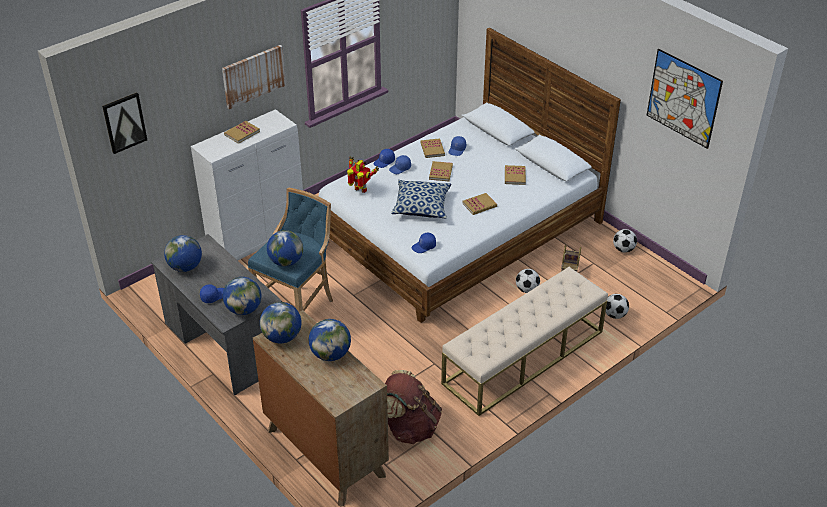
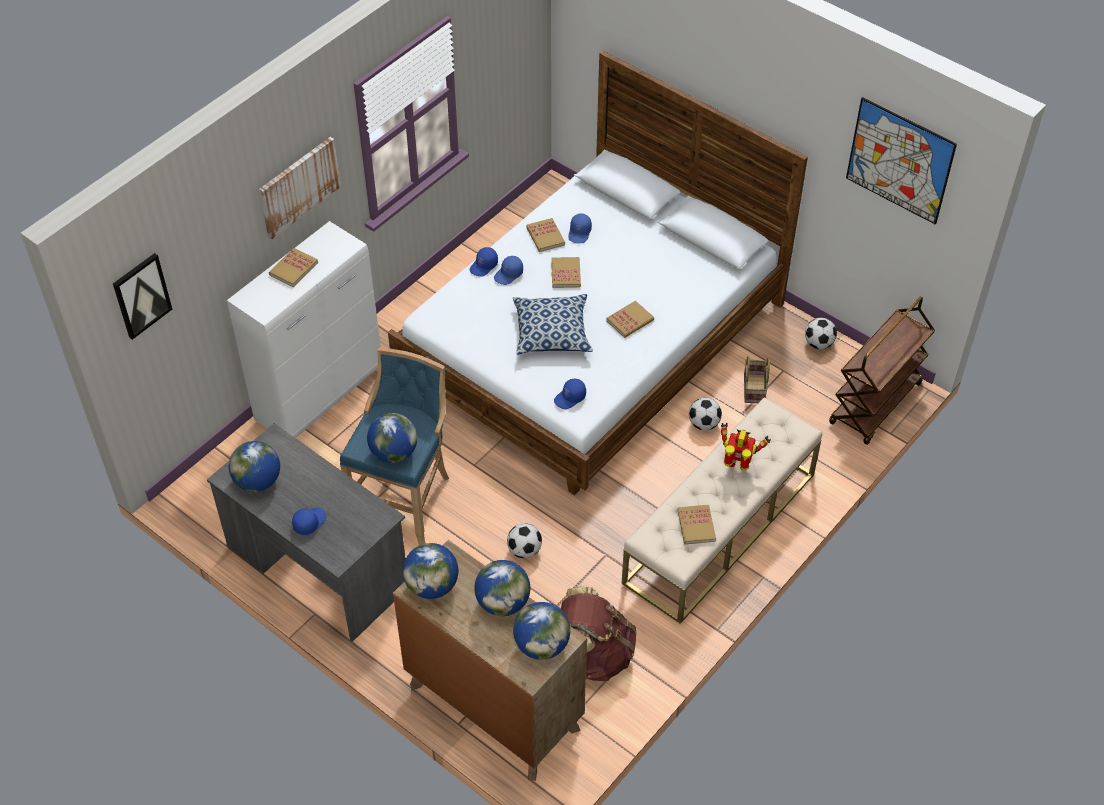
camera: 10 degrees left, 10 degrees up
(244, 309) = (357, 537): globe -> globe (541, 645)
(360, 190) = (463, 318): toy robot -> toy robot (737, 466)
(515, 176) = (667, 267): book -> book (696, 526)
(614, 315) = (825, 447): football -> football (524, 550)
(658, 292) = (875, 405): none -> brown cart

